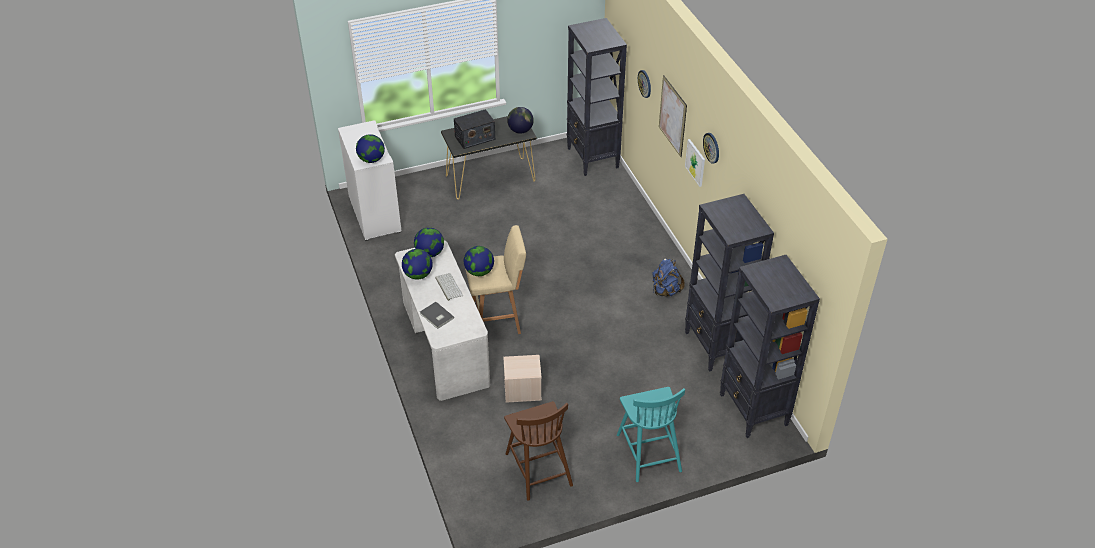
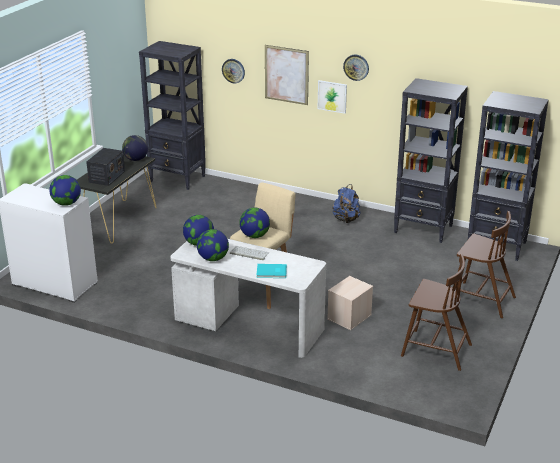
camera: 45 degrees left, 15 degrees down
(436, 316) = (272, 272): grey book -> turquoise book
(648, 451) = (480, 299): turquoise chair -> brown chair

